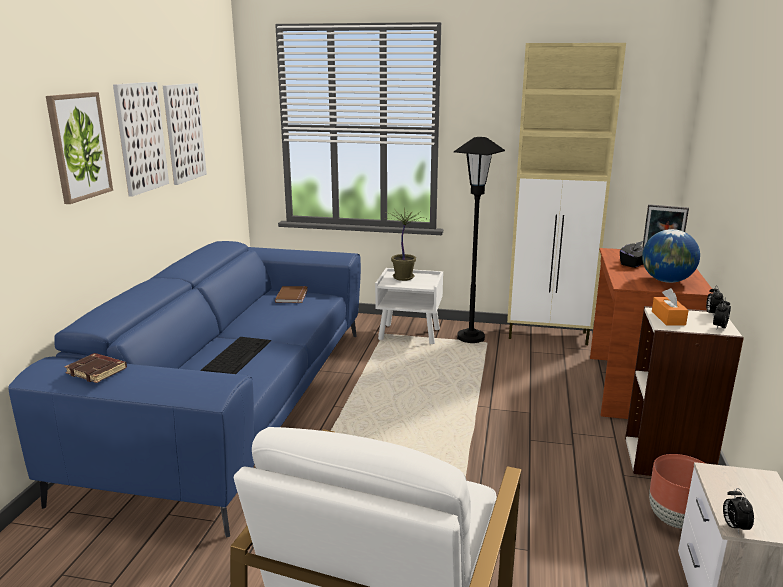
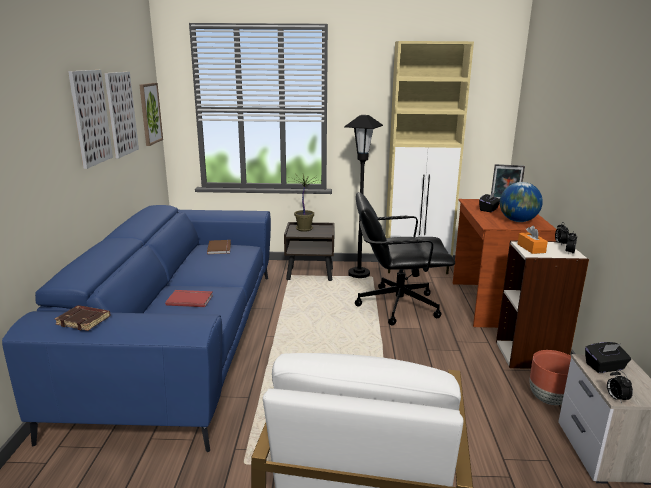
camera: 10 degrees left, 0 degrees up
(79, 146) = (45, 125): picture -> picture (150, 113)
(236, 355) = (190, 299): keyboard -> red book
(410, 334) = (310, 274): white nightstand -> brown nightstand
(508, 381) = (397, 305): none -> black office chair
(735, 483) = (605, 367): none -> black tissue box

